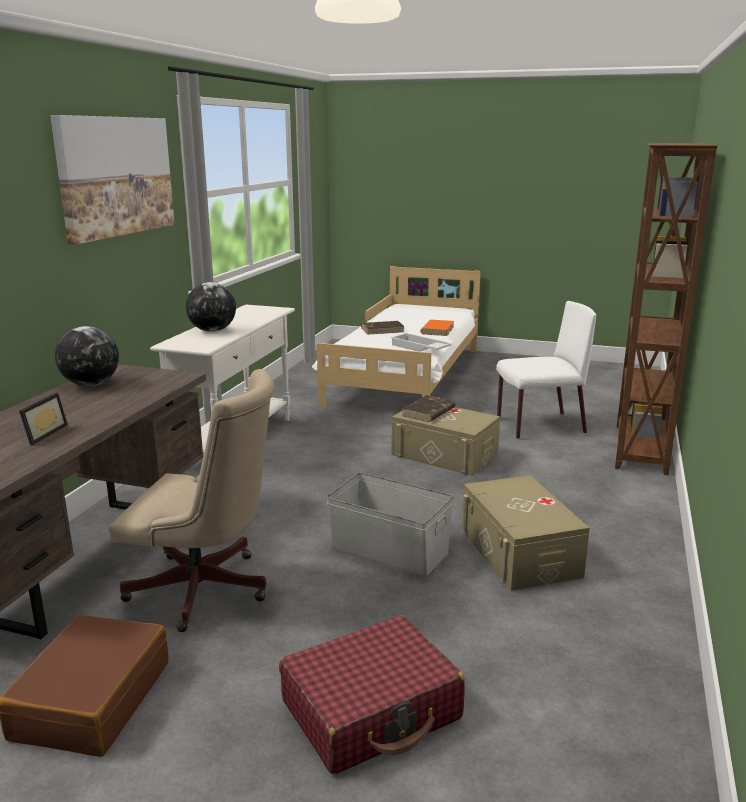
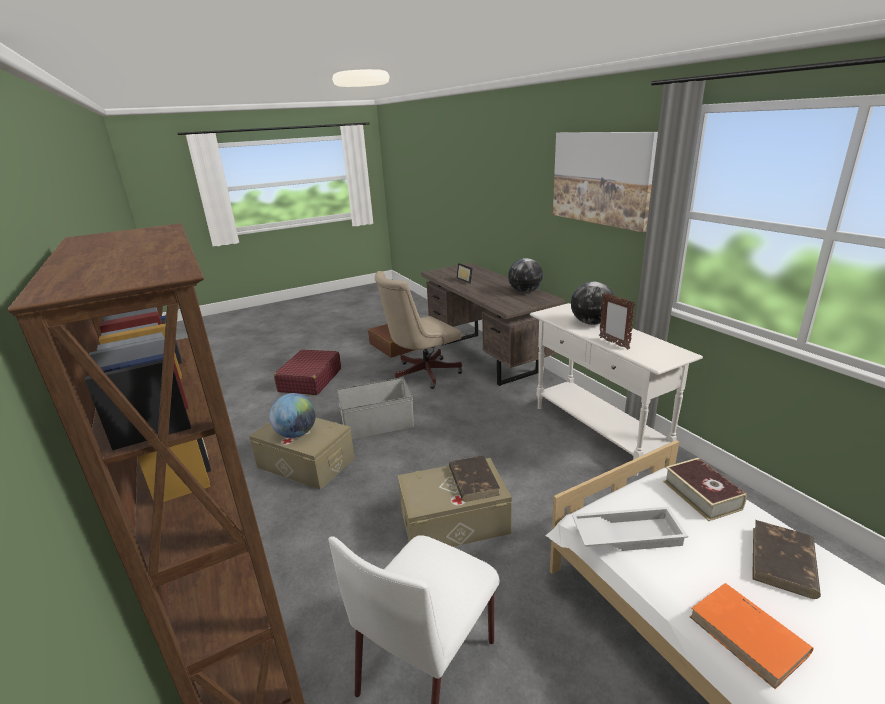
camera: 135 degrees right, 5 degrees up
(256, 320) = (613, 343): none -> picture frame
(356, 342) = (701, 495): none -> book
(529, 502) = (296, 433): none -> globe

